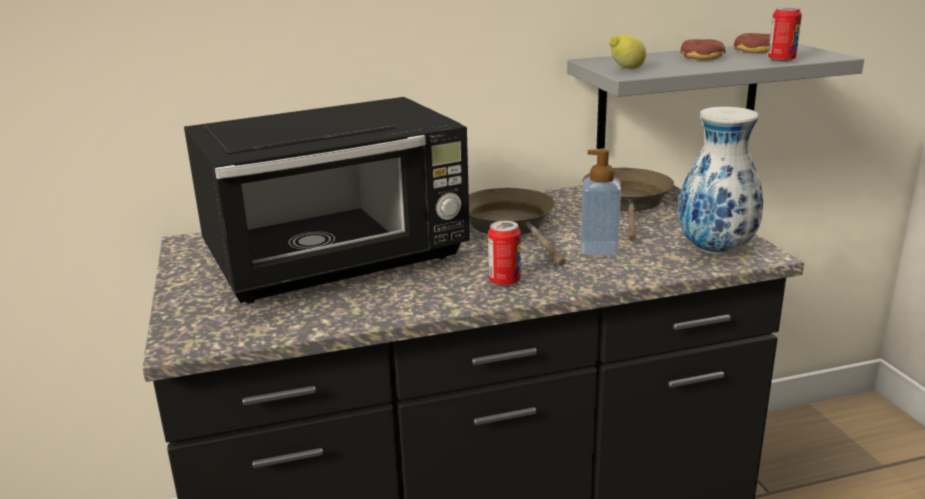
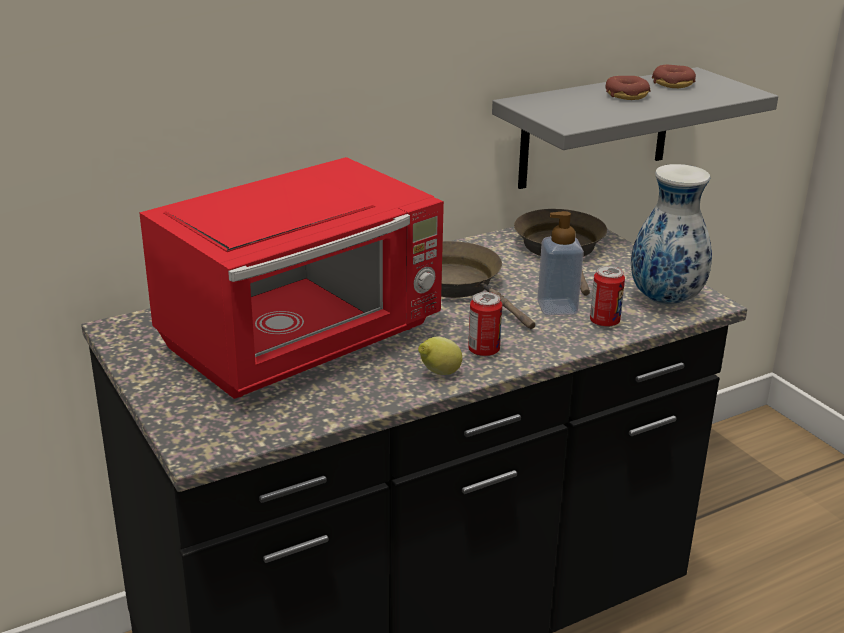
camera: 15 degrees left, 5 degrees up
(340, 262) = (304, 341): black microwave -> red microwave
(626, 69) = (562, 116): lemon -> lemon (438, 374)
(781, 60) = (704, 99): can -> can (604, 322)

